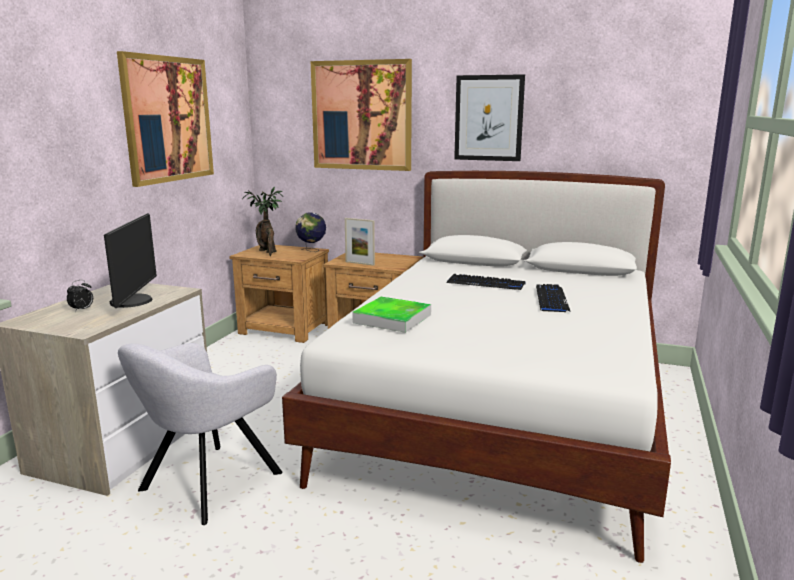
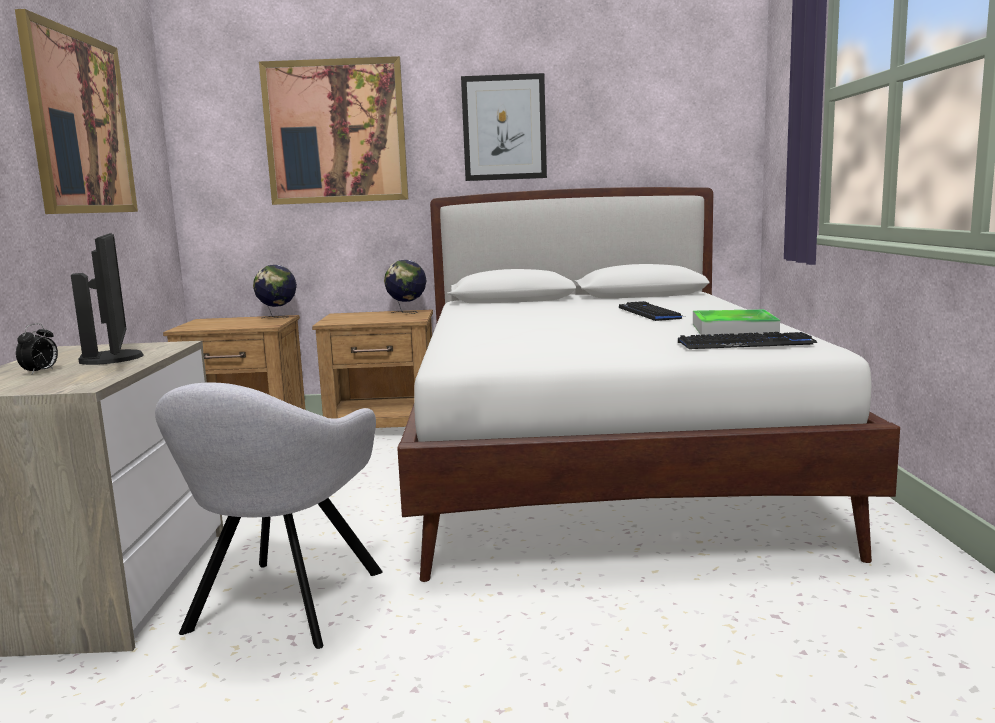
camera: 20 degrees left, 5 degrees down
(268, 252) = (217, 324): potted plant -> none
(360, 263) = (361, 320): picture frame -> none
(392, 319) = (501, 340): tray -> tray (733, 329)
(400, 258) = (407, 313): none -> globe
(486, 284) = (558, 311): keyboard -> keyboard (745, 344)

